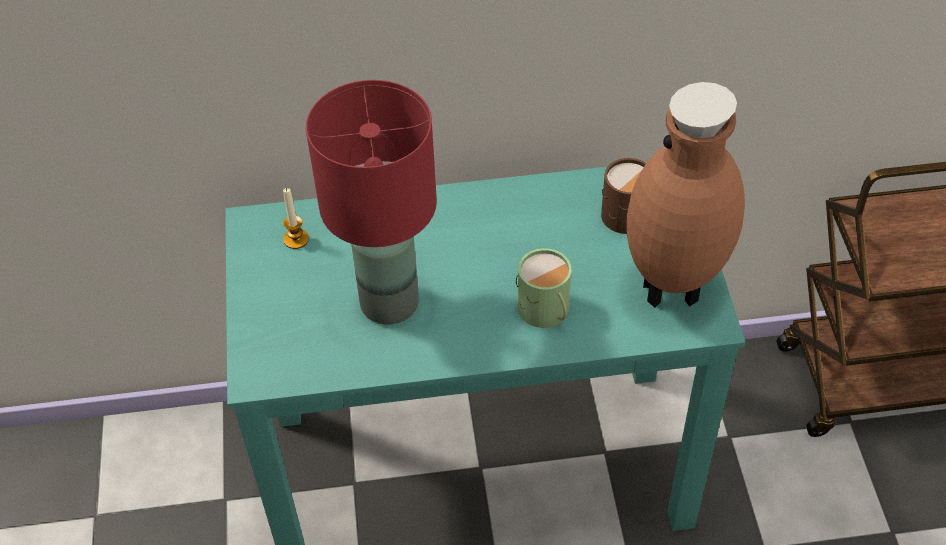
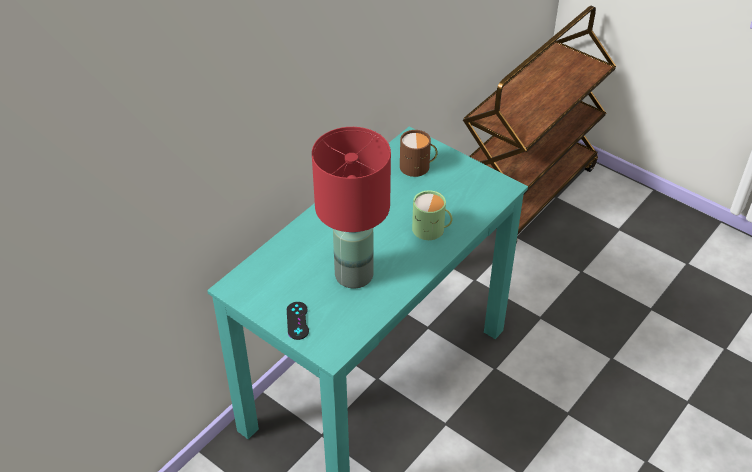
camera: 45 degrees left, 5 degrees down
(267, 311) = (297, 320): none -> black game controller
(296, 239) = (268, 279): candle -> none
(674, 290) = (474, 184): brown vase -> none

